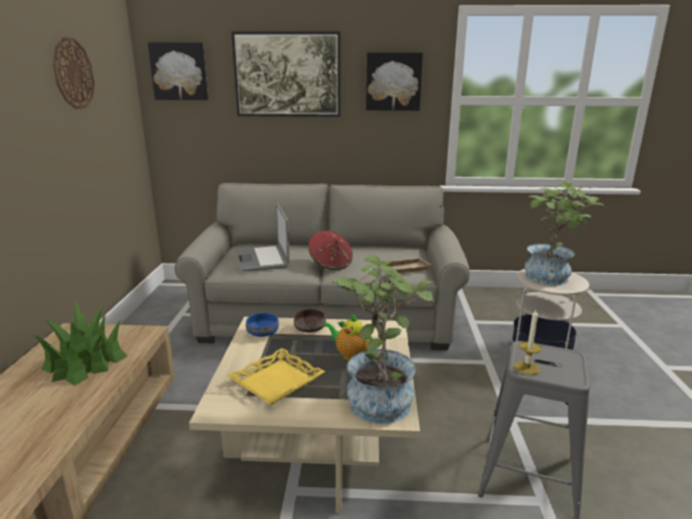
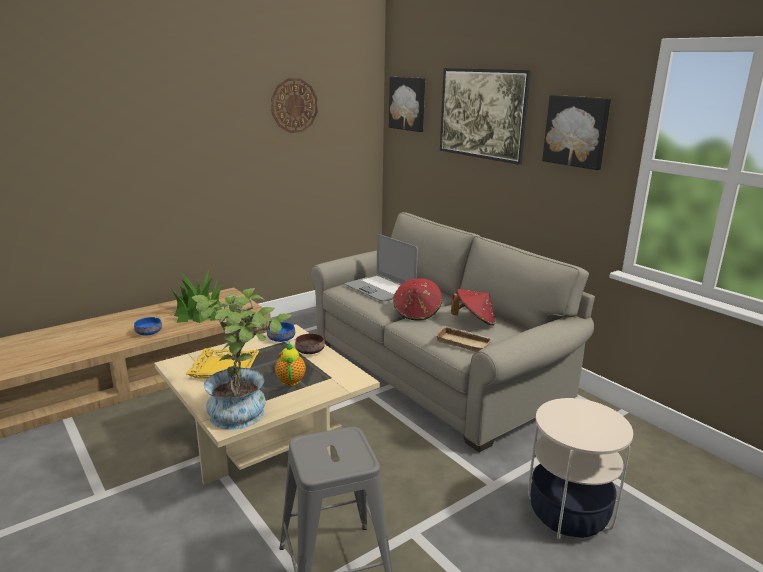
camera: 50 degrees right, 0 degrees up
(61, 414) = (148, 333): none -> blue bowl
(262, 259) = (380, 289): laptop -> laptop turned 75 degrees counterclockwise
(377, 254) = (474, 321): none -> red hat
(527, 367) = (309, 443): candle -> none
(551, 279) = (580, 422): potted plant -> none

